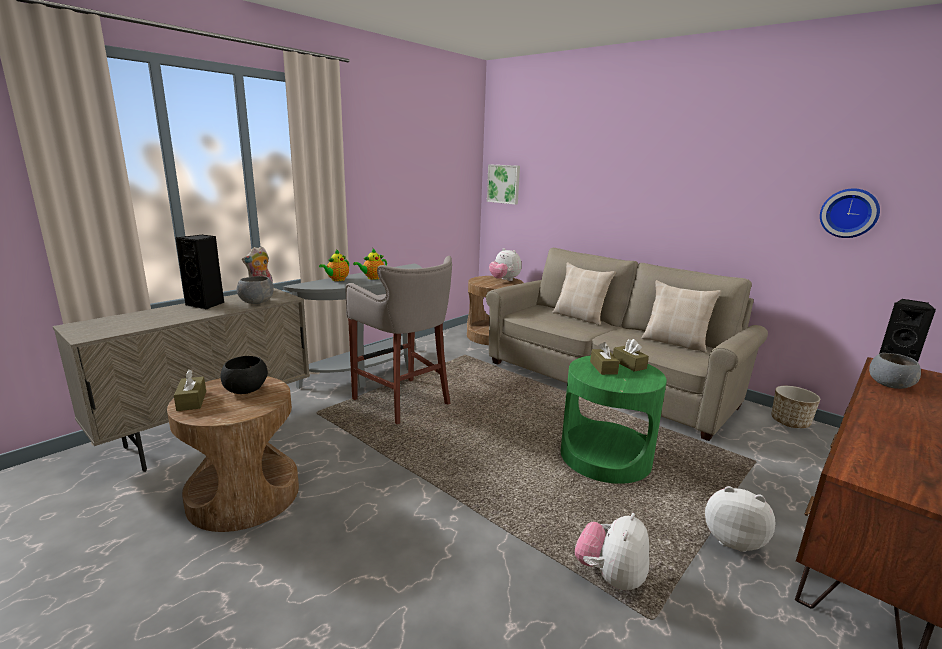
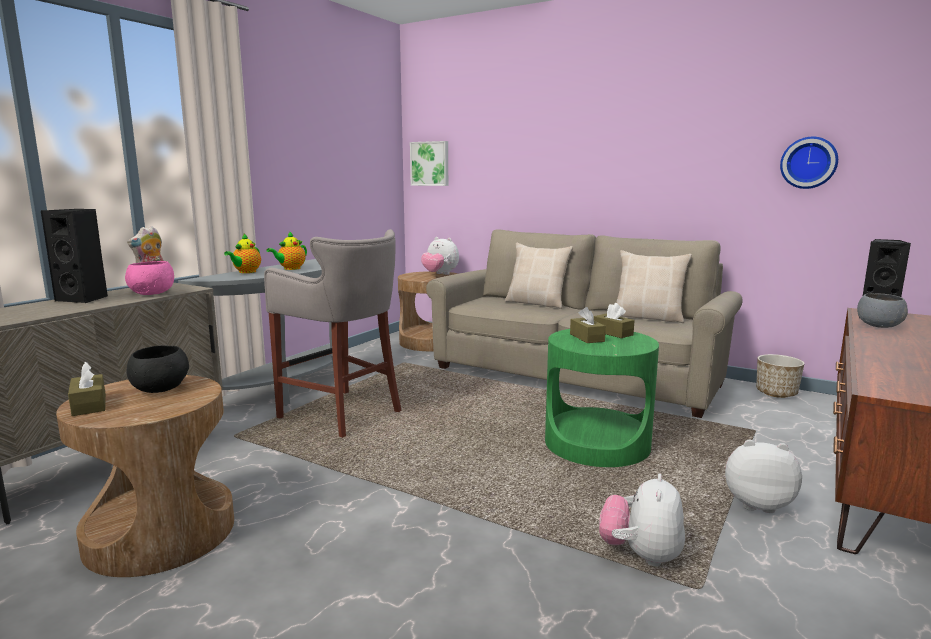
camera: 10 degrees left, 5 degrees down
(257, 302) = (152, 293): grey bowl -> pink bowl

